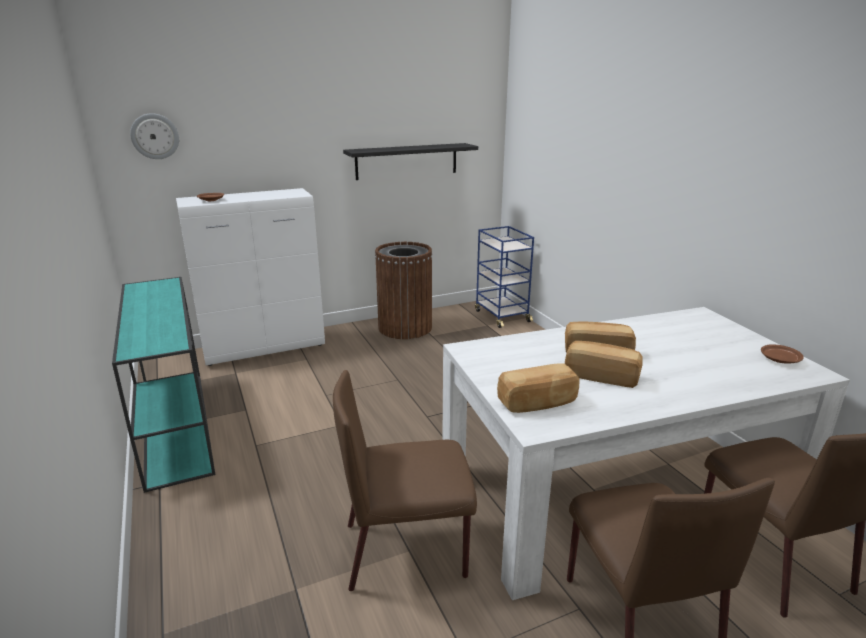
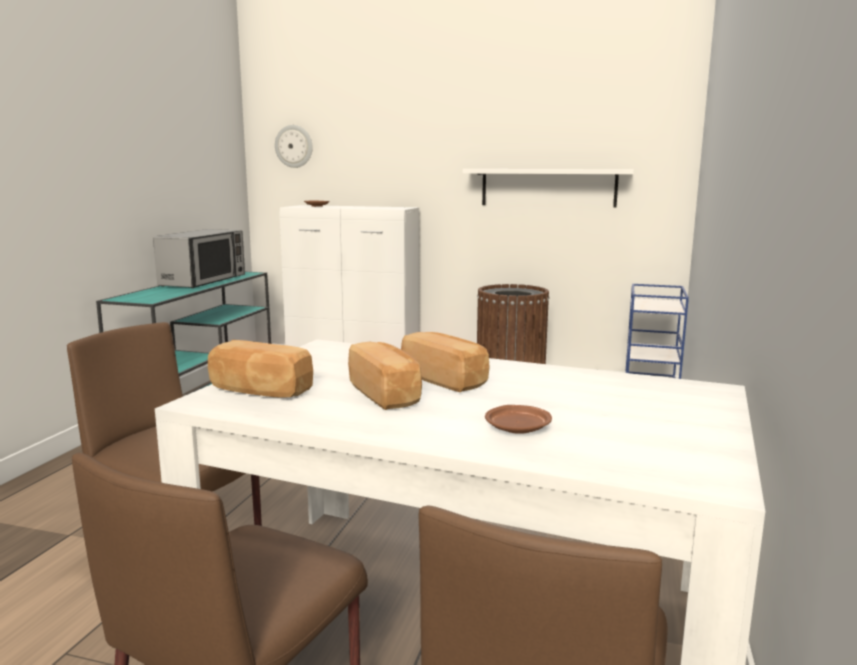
camera: 40 degrees right, 10 degrees down
(150, 303) = (204, 280): none -> microwave
(407, 161) = (548, 187): black shelf -> white shelf
(779, 359) = (693, 454): brown plate -> brown plate (518, 429)

